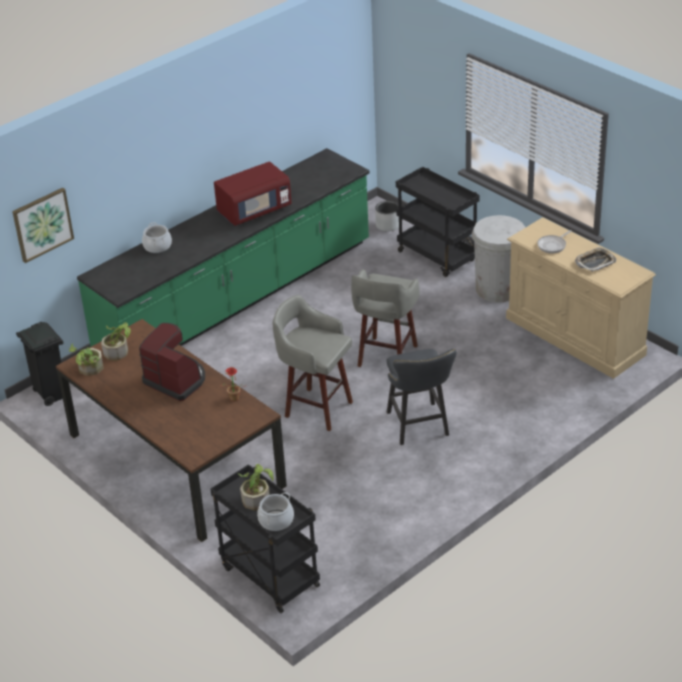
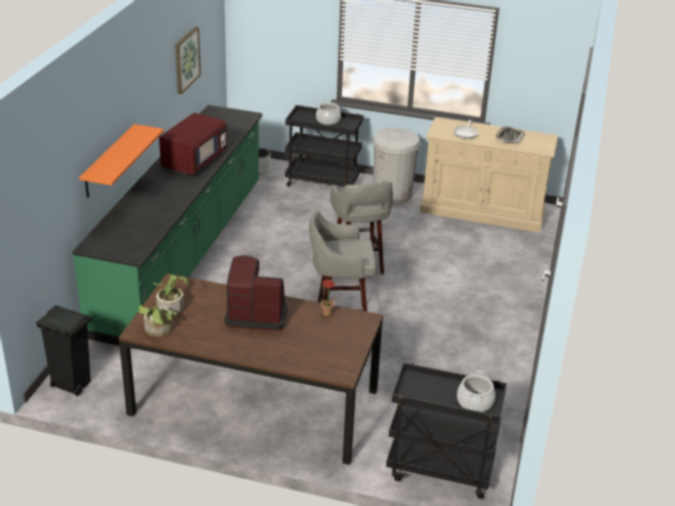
camera: 35 degrees left, 5 degrees down
(42, 224) = (45, 195): picture -> picture (186, 59)
(143, 199) = (109, 161): none -> orange shelf
(157, 246) = (131, 208): cooking pot -> cooking pot (328, 121)
(257, 497) = (436, 389): potted plant -> none
(420, 429) = (439, 309): grey stool -> none

